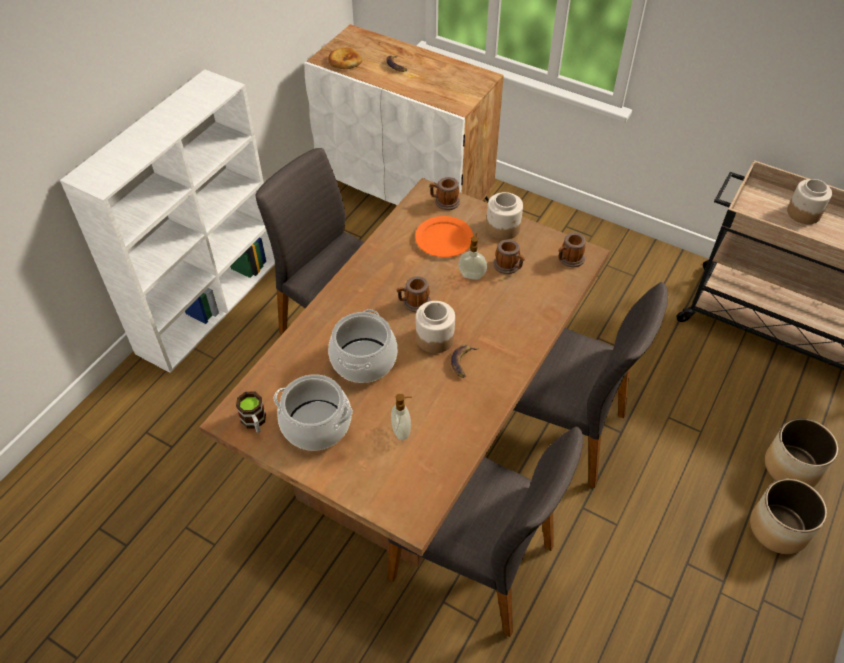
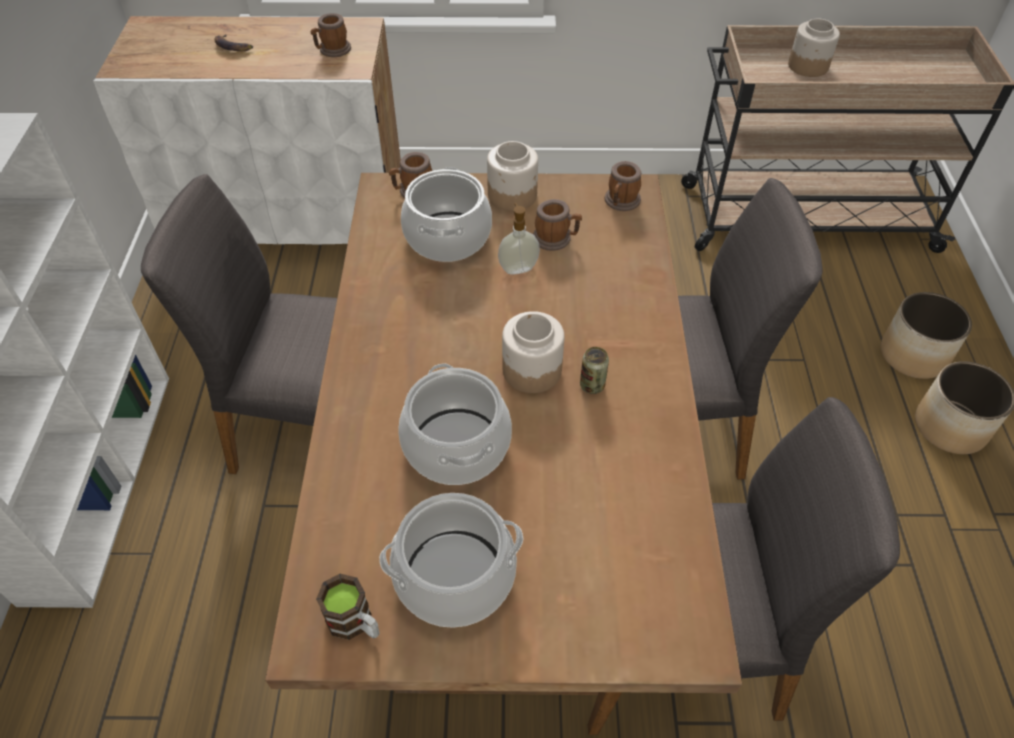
camera: 30 degrees left, 0 degrees up
(344, 61) = (154, 62): bread -> none
(402, 431) = (584, 521): soap dispenser -> none
(414, 303) = (469, 336): mug -> mug (332, 51)
(444, 238) = (447, 237): orange plate -> cooking pot
(463, 362) = (592, 385): banana -> can

